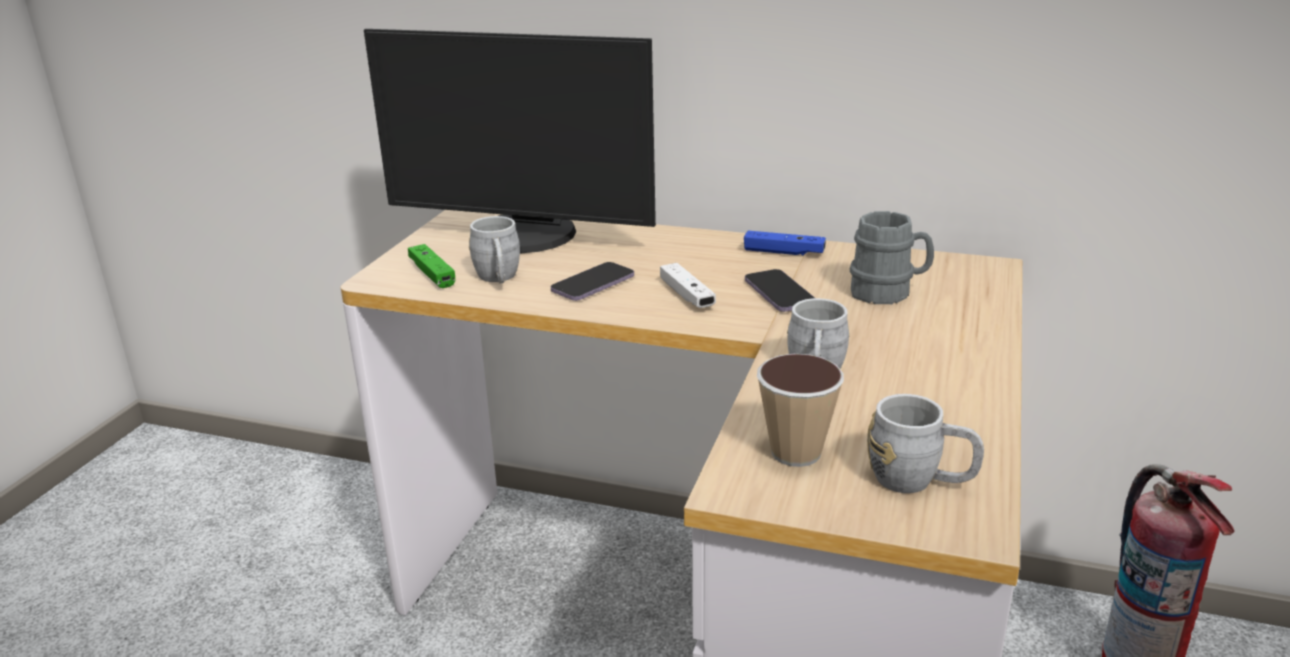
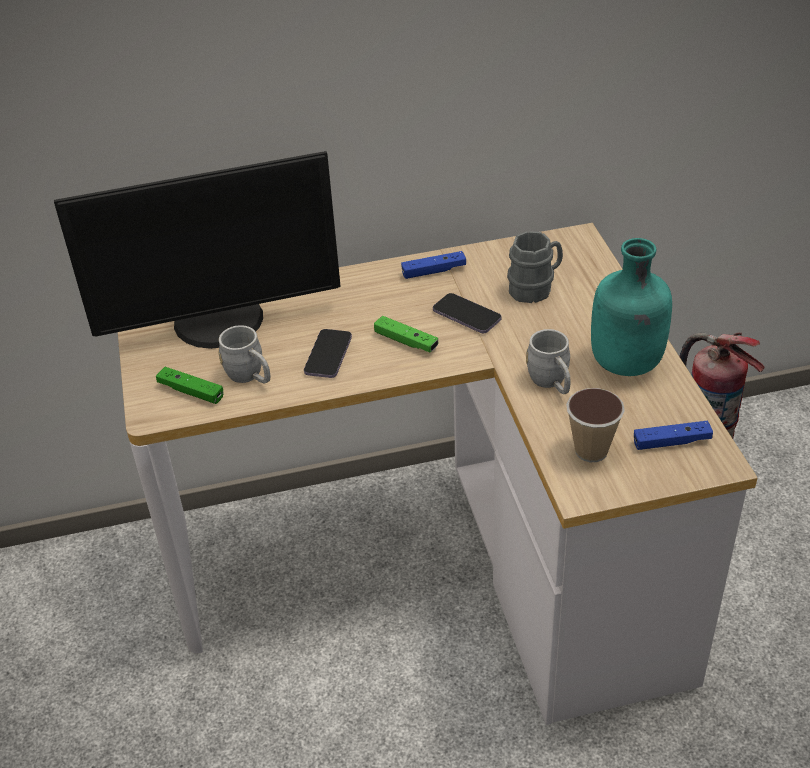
camera: 30 degrees left, 15 degrees up
(687, 295) = (406, 341): white game controller -> green game controller
(920, 481) = (671, 442): grey mug -> blue game controller
(934, 387) = (625, 364): none -> turquoise bottle

